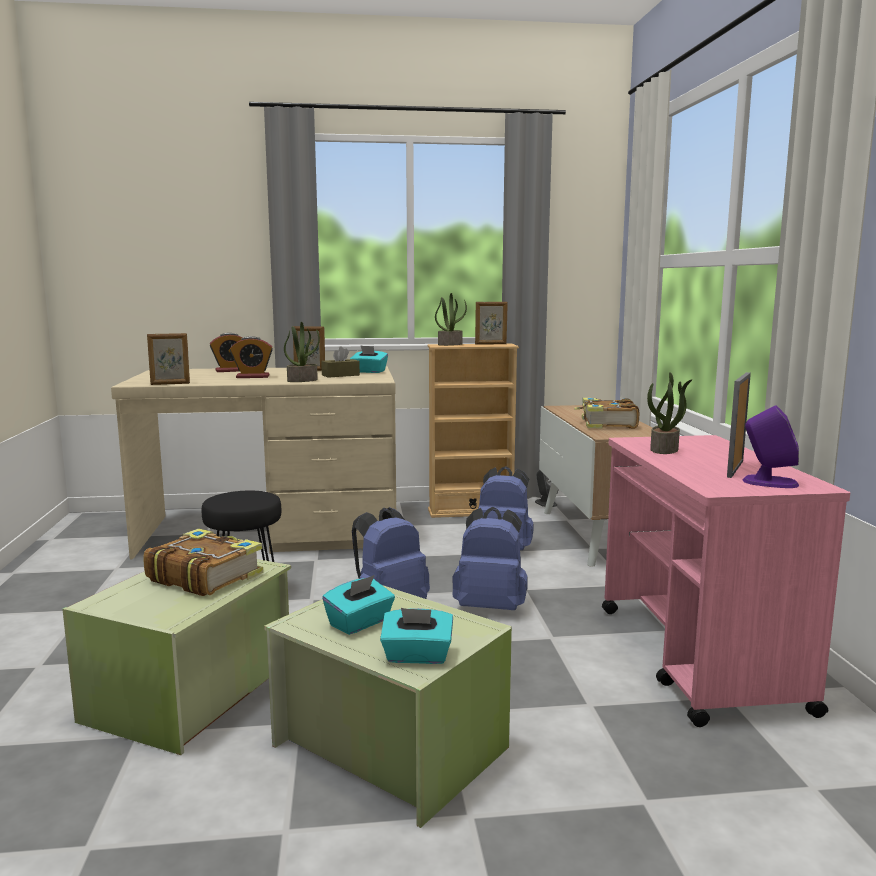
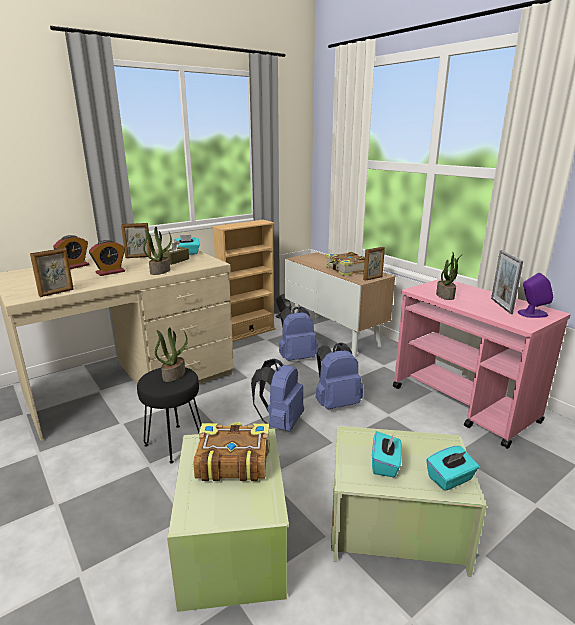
camera: 30 degrees left, 10 degrees up
(450, 344) = (229, 225): potted plant -> potted plant (174, 375)
(491, 344) = (254, 222): picture frame -> picture frame (373, 278)

